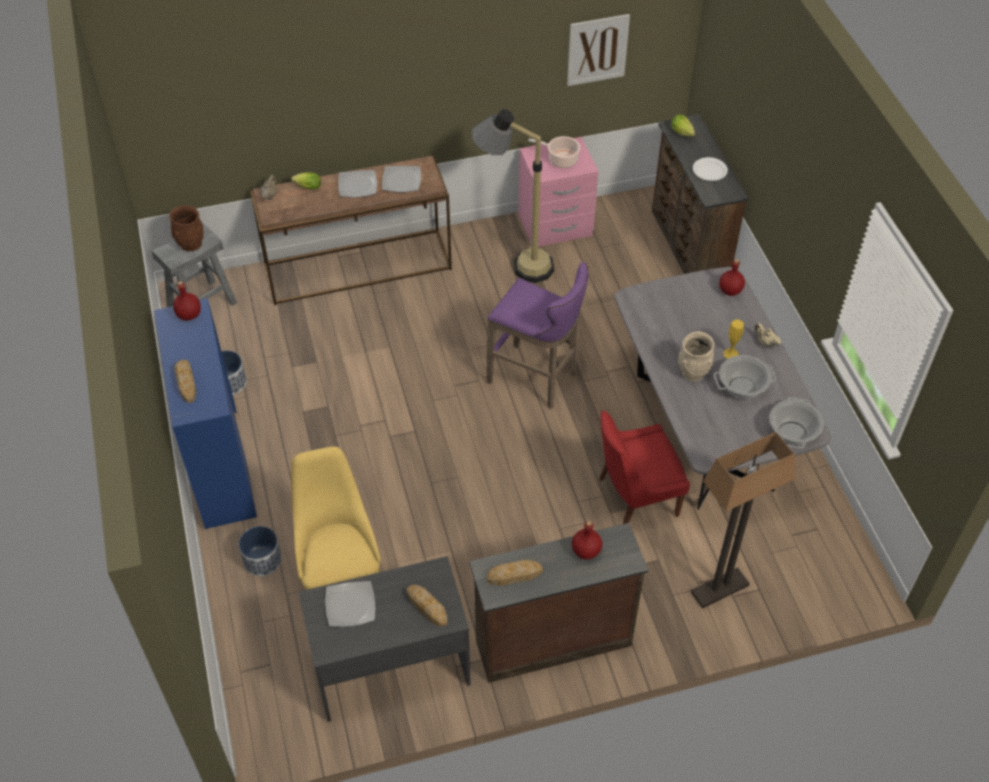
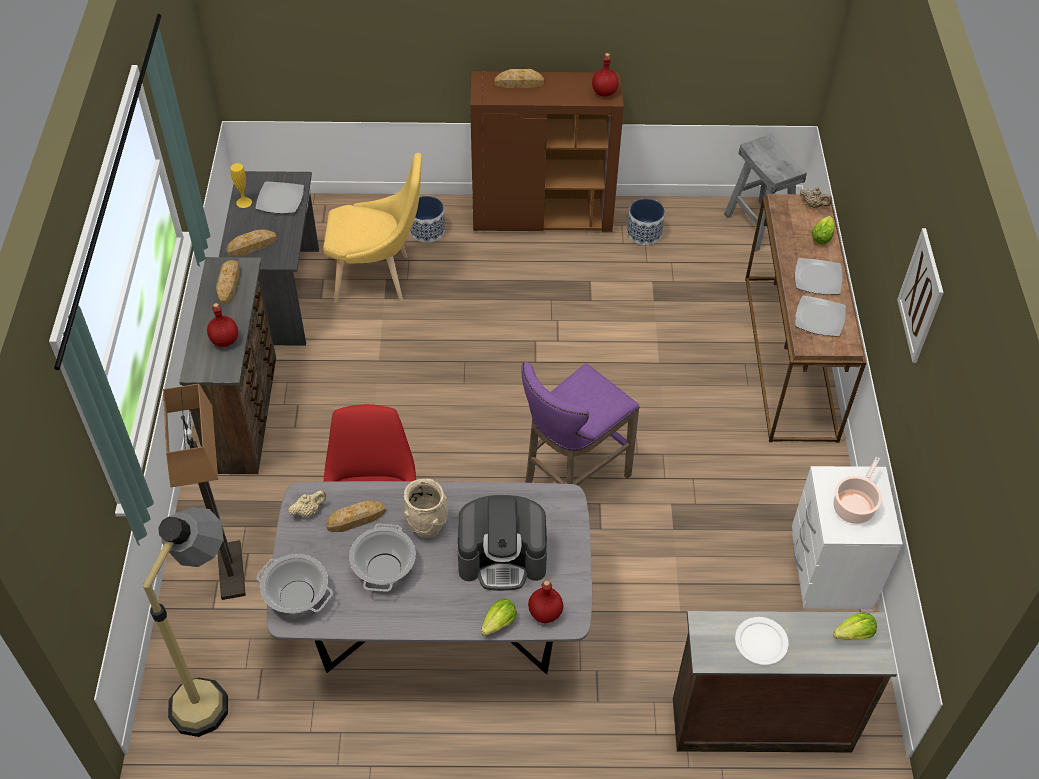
camera: 105 degrees right, 0 degrees up
(190, 244) = (775, 162): brown vase -> none
(220, 466) = (543, 216): blue cabinet -> brown cabinet
(514, 265) = (764, 507): floor lamp -> floor lamp (215, 685)
(555, 226) = (829, 571): pink nightstand -> white nightstand
(597, 49) = (950, 473): picture -> picture (921, 296)
(698, 322) = (502, 557): none -> coffee machine
(708, 417) = (356, 519): none -> bread
(730, 354) = (440, 575): yellow vase -> yellow vase (244, 202)
(753, 313) = (497, 625): none -> lettuce
(765, 343) = (444, 620): beige teapot -> beige teapot (308, 511)

